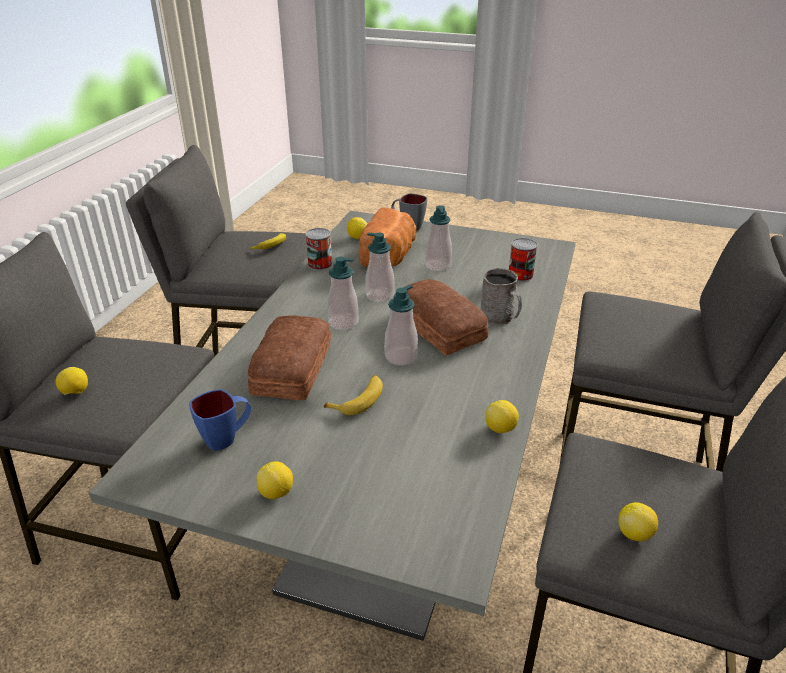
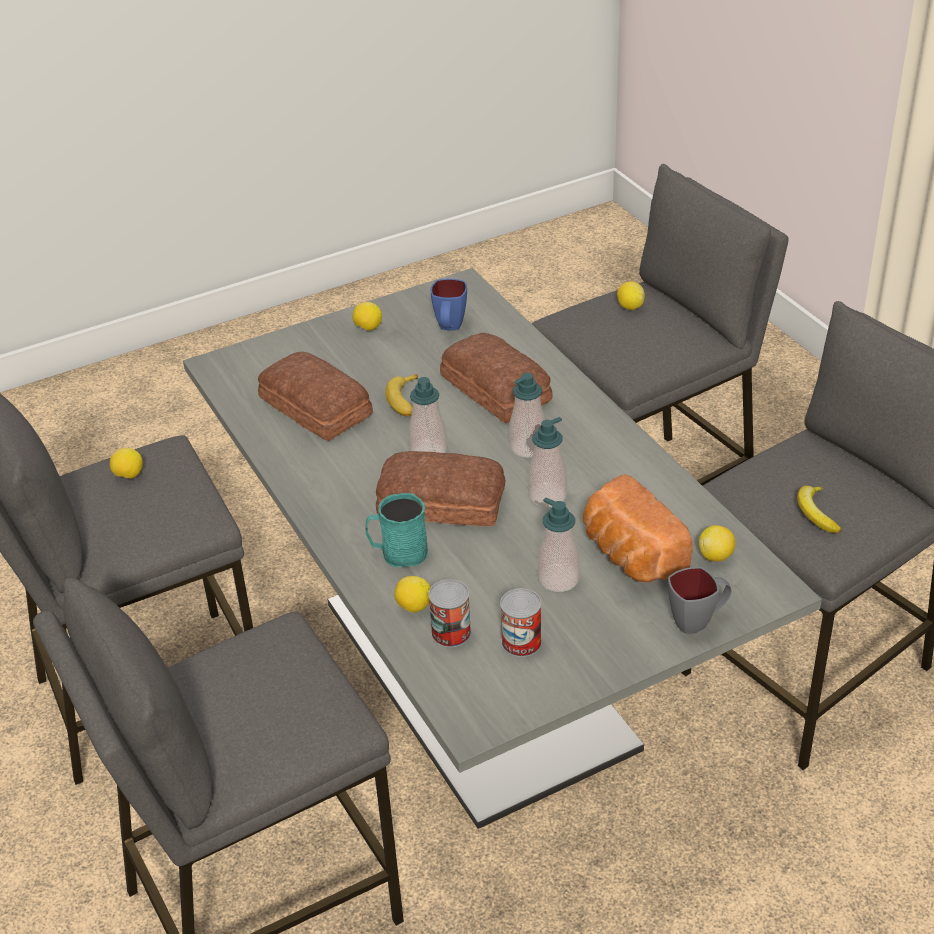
camera: 135 degrees right, 5 degrees up
(320, 264) = (674, 490): can -> can (521, 642)
(429, 442) = (314, 408): none -> bread
(500, 317) = (398, 553): grey mug -> turquoise mug
(500, 429) = (274, 449): lemon -> lemon (413, 606)

